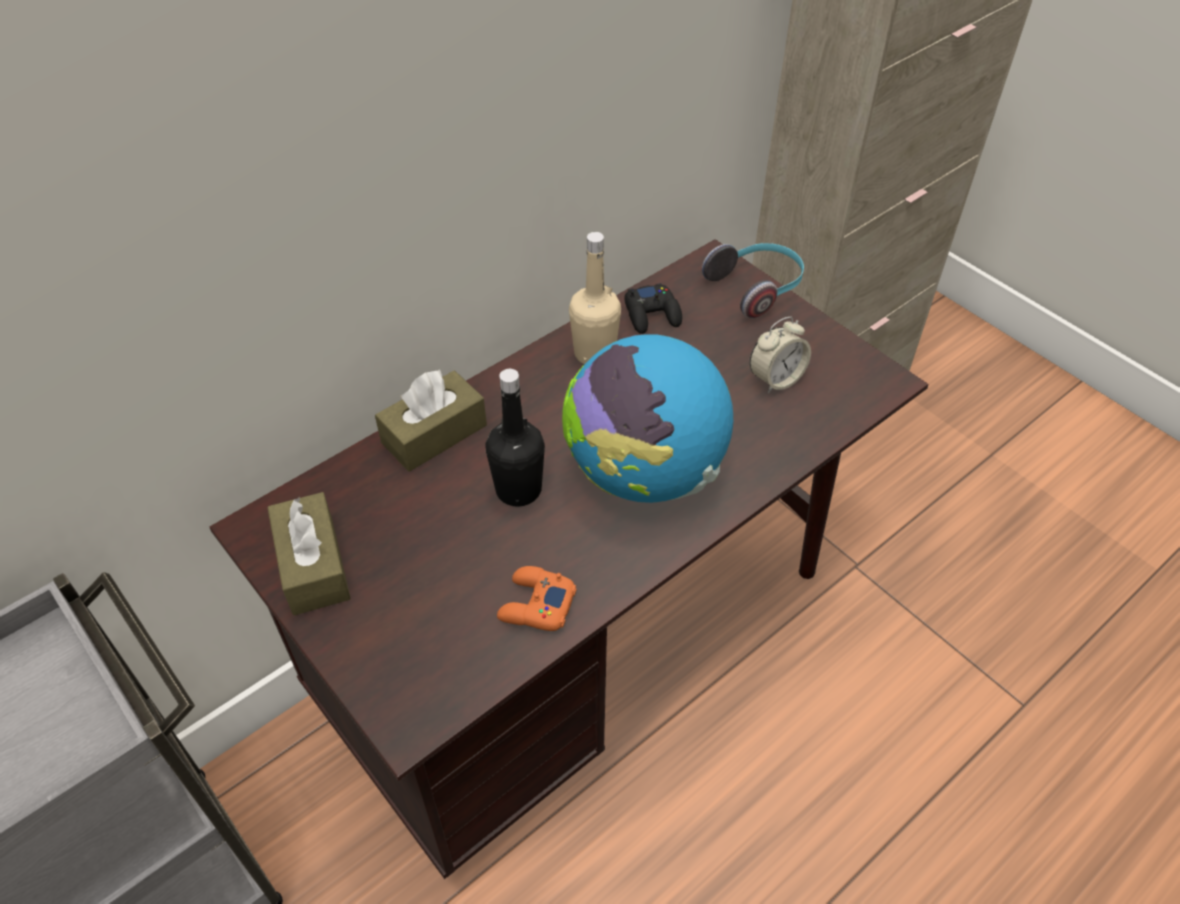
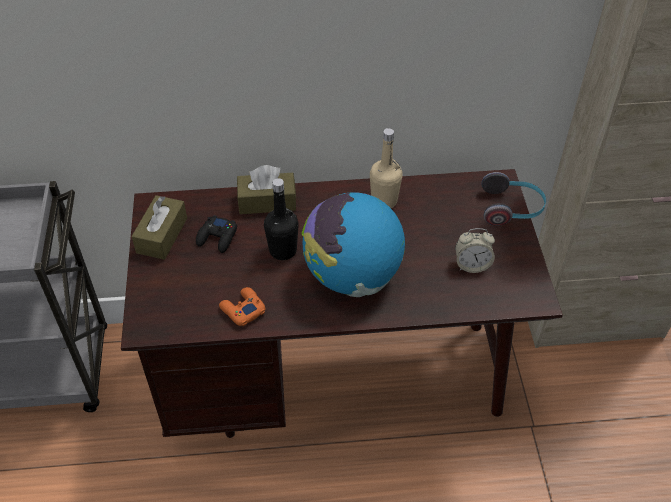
camera: 35 degrees right, 0 degrees up
(652, 314) = (436, 195): black game controller -> black game controller (217, 238)

